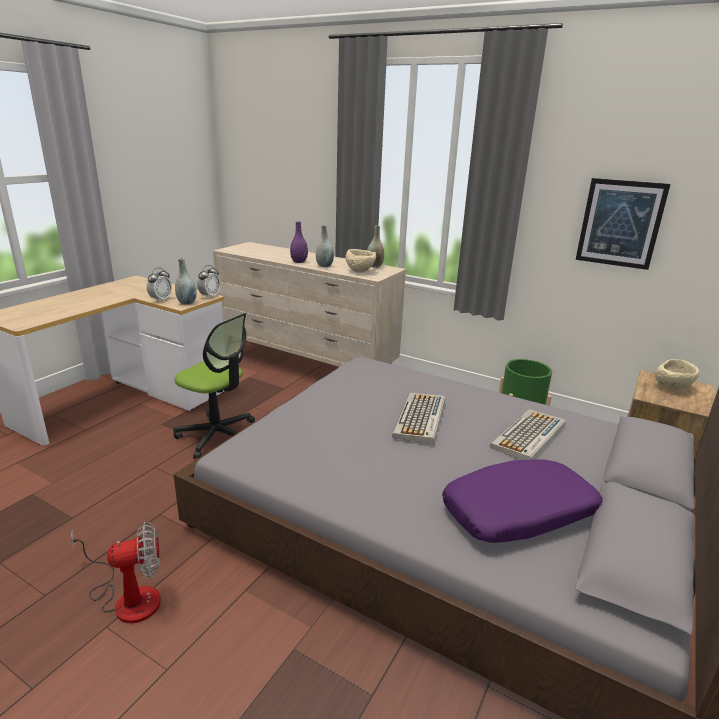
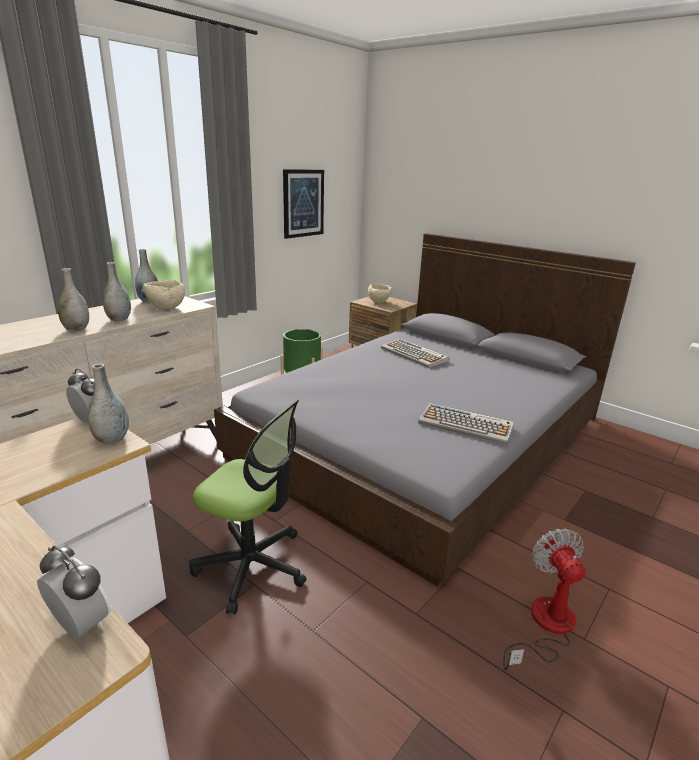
camera: 80 degrees left, 0 degrees up
(161, 299) = (65, 466): alarm clock -> alarm clock (81, 625)
(218, 436) = (252, 566): office chair -> office chair turned 75 degrees clockwise
(299, 262) = (76, 329): purple vase -> grey vase
(420, 418) = (389, 381): keyboard -> keyboard (466, 425)
(519, 513) = (502, 375): purple pillow -> none

